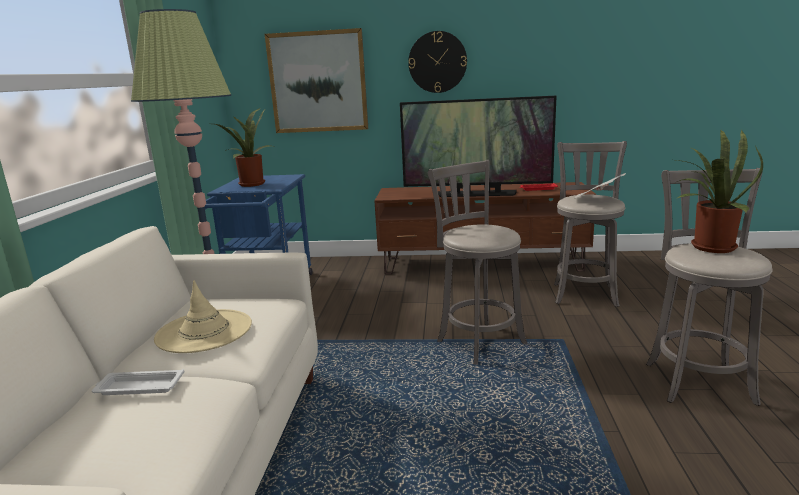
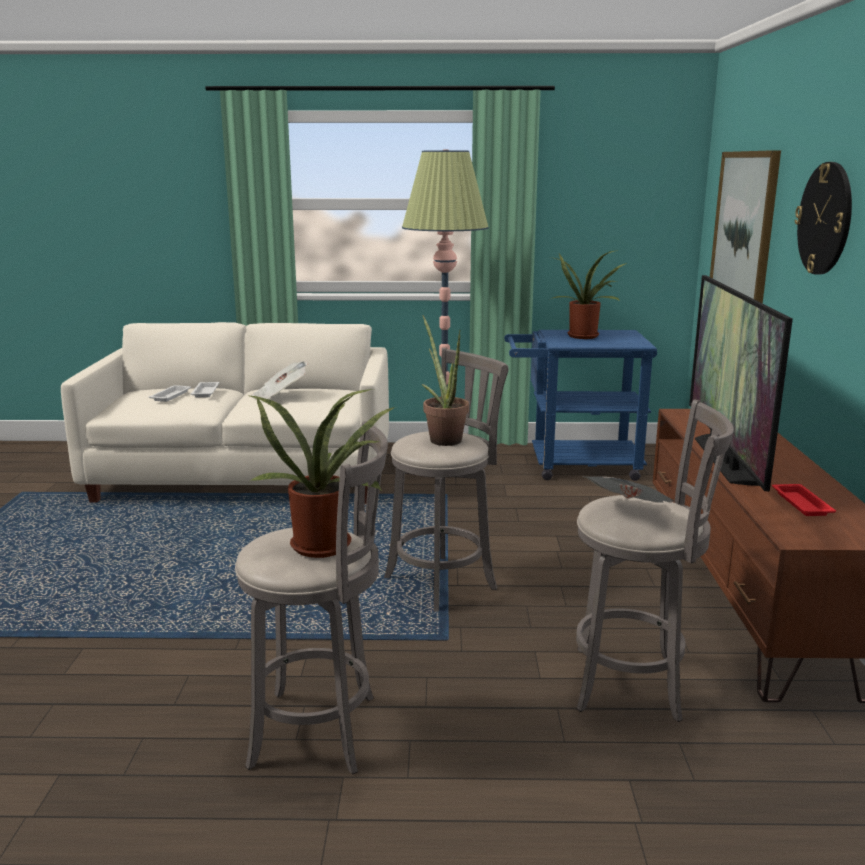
camera: 85 degrees right, 0 degrees up
(126, 422) = (171, 396): none -> white tray
(204, 331) = (280, 396): beige hat -> newspaper
(477, 230) = (442, 438): none -> potted plant

